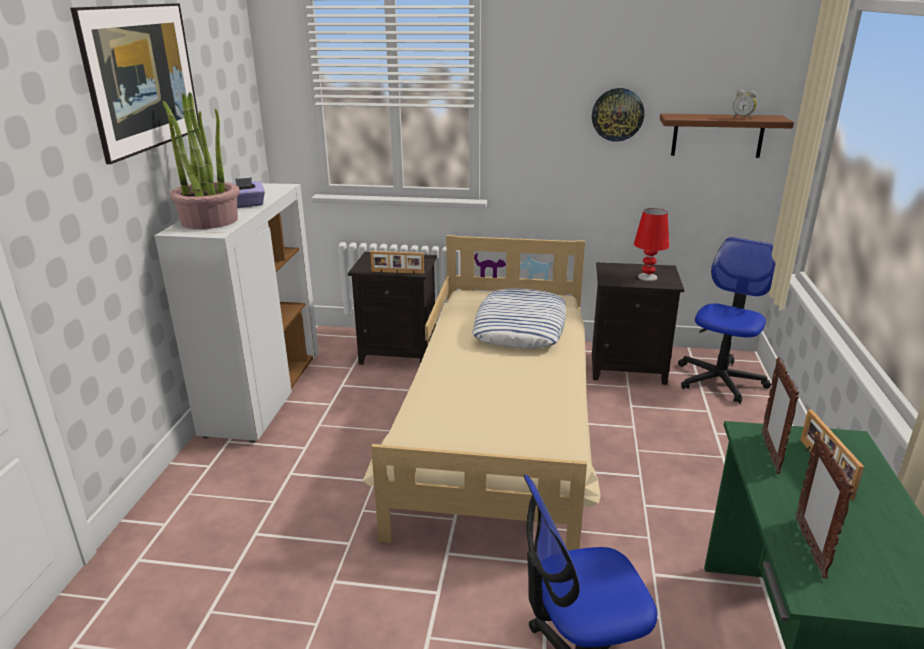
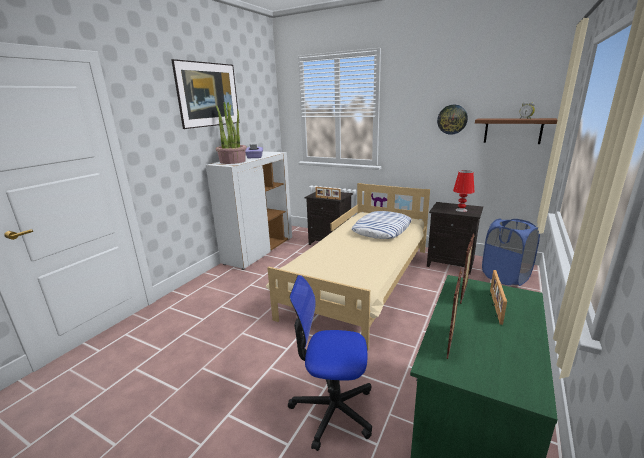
camera: 20 degrees right, 5 degrees down
(719, 380) = (505, 277): office chair -> blue laundry basket

